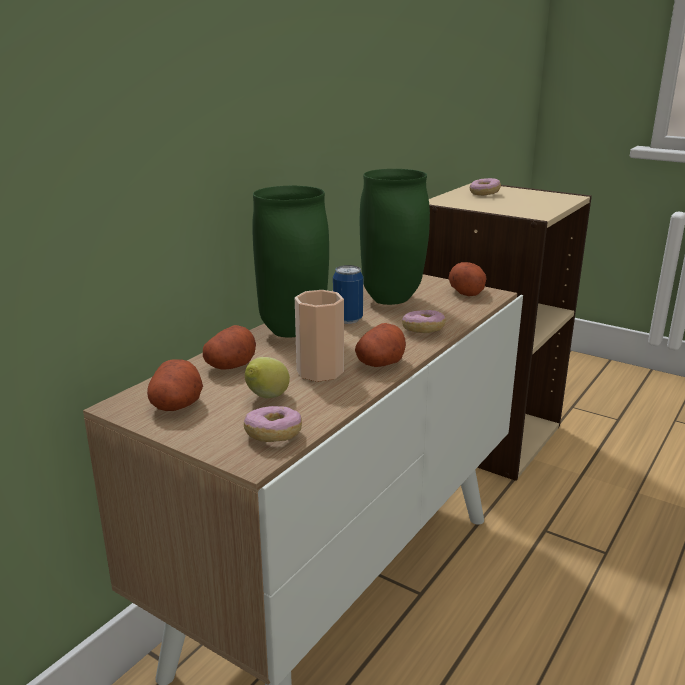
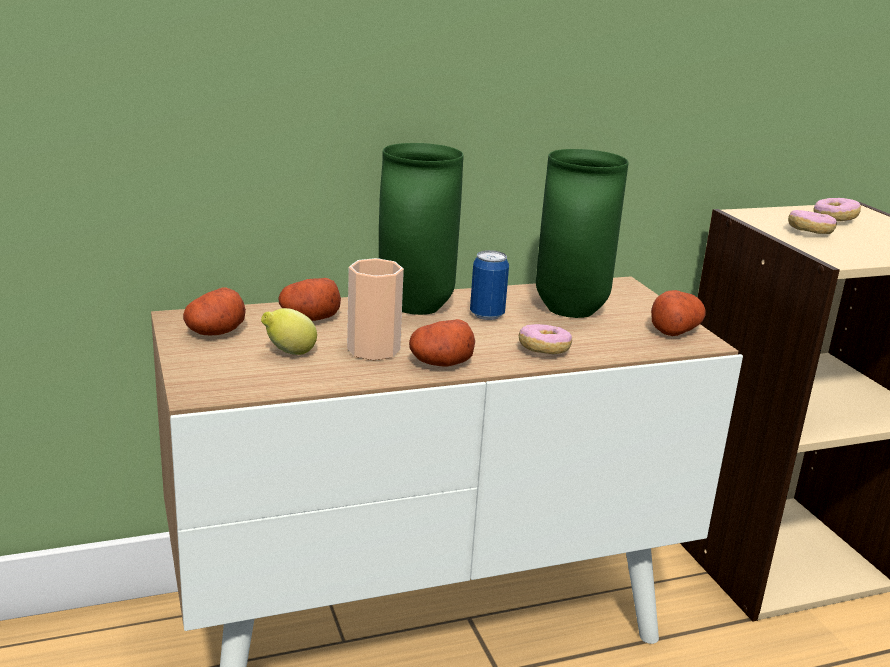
camera: 35 degrees right, 0 degrees up
(273, 435) = (243, 382): donut -> donut (810, 232)

